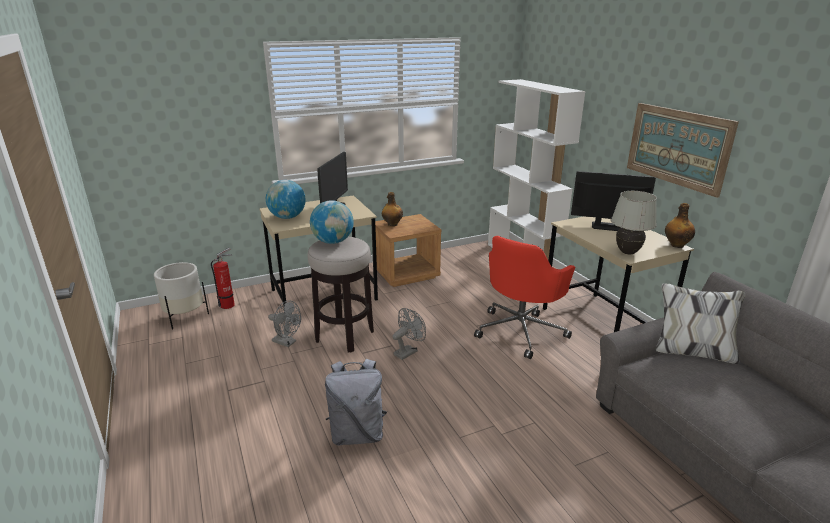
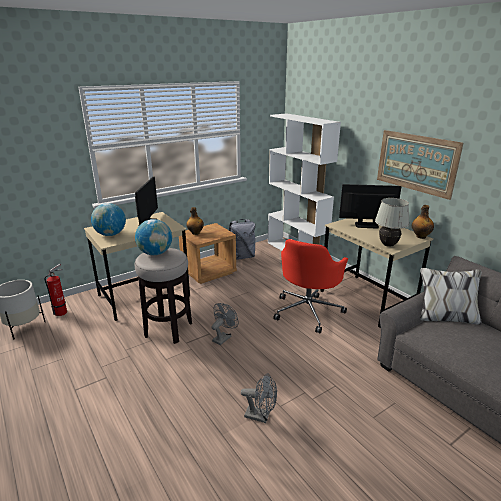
camera: 10 degrees left, 0 degrees up
(287, 342) = (120, 340): grey fan -> grey fan (261, 416)
(357, 434) = (196, 414): grey backpack -> grey backpack (242, 256)

